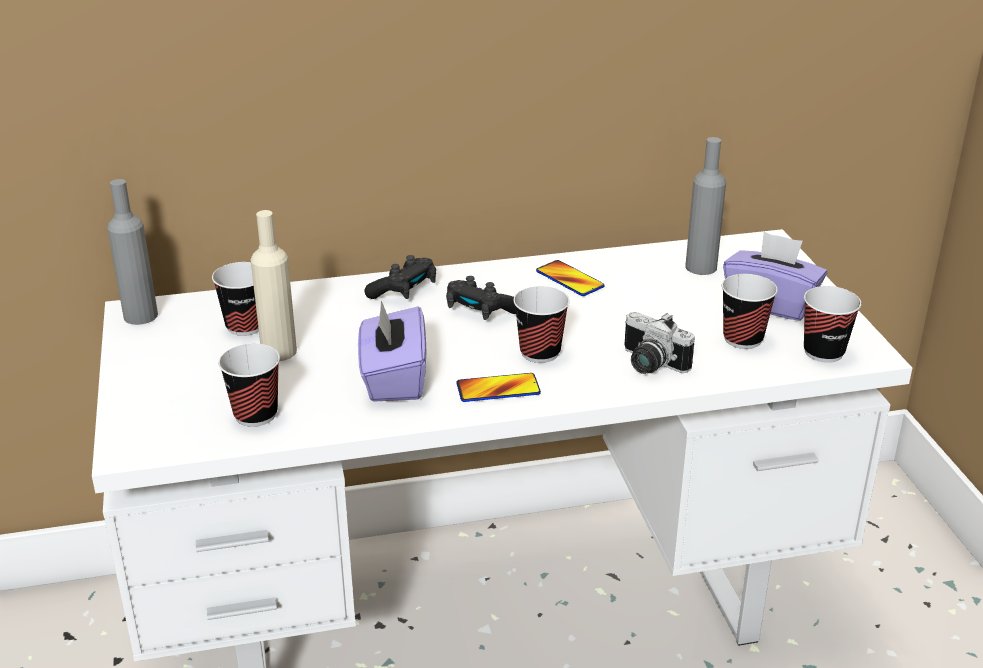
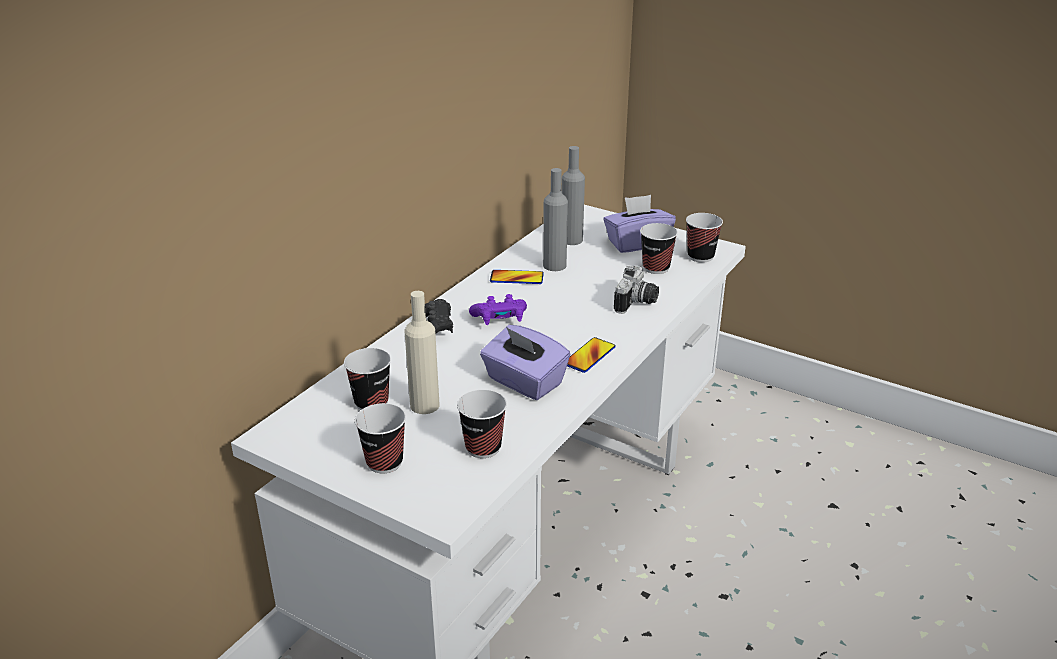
camera: 45 degrees left, 0 degrees up
(140, 316) = (281, 436): grey bottle -> grey bottle (554, 265)
(480, 311) = (500, 320): black game controller -> purple game controller
(540, 352) = (574, 325): cup -> cup (384, 462)
(649, 365) = (637, 303): camera -> camera turned 60 degrees counterclockwise

